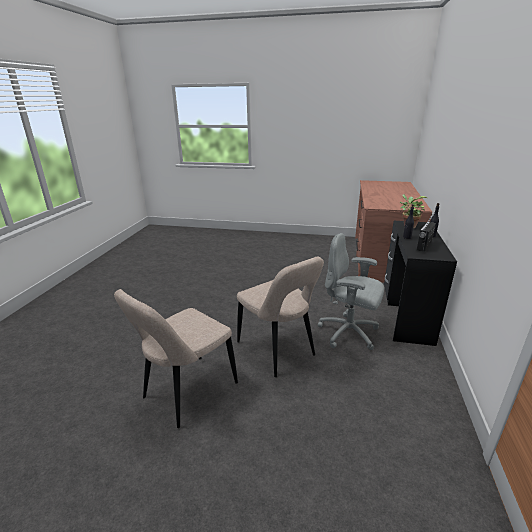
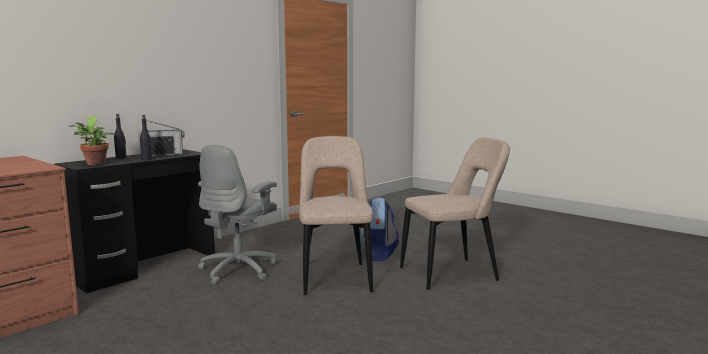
camera: 150 degrees left, 15 degrees down
(274, 402) = (378, 255): none -> backpack
(349, 333) = (239, 270): grey office chair -> grey office chair turned 60 degrees clockwise

